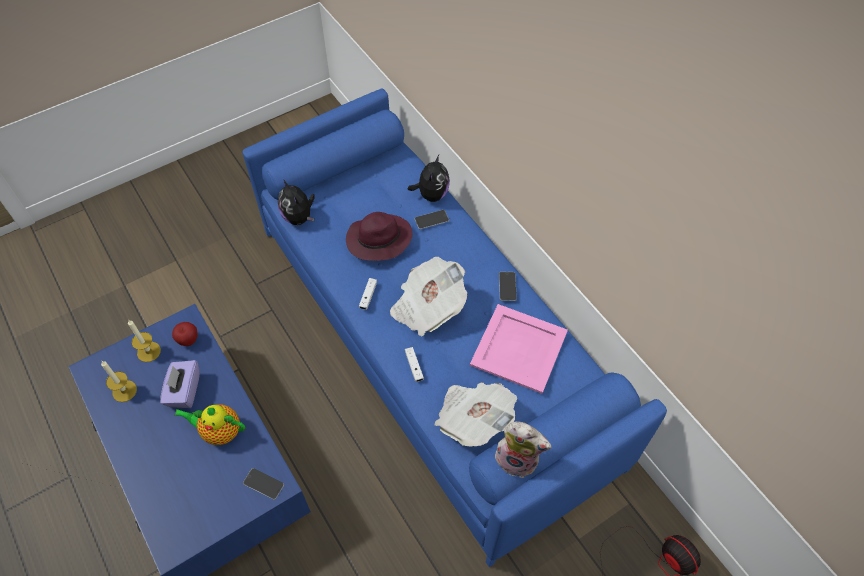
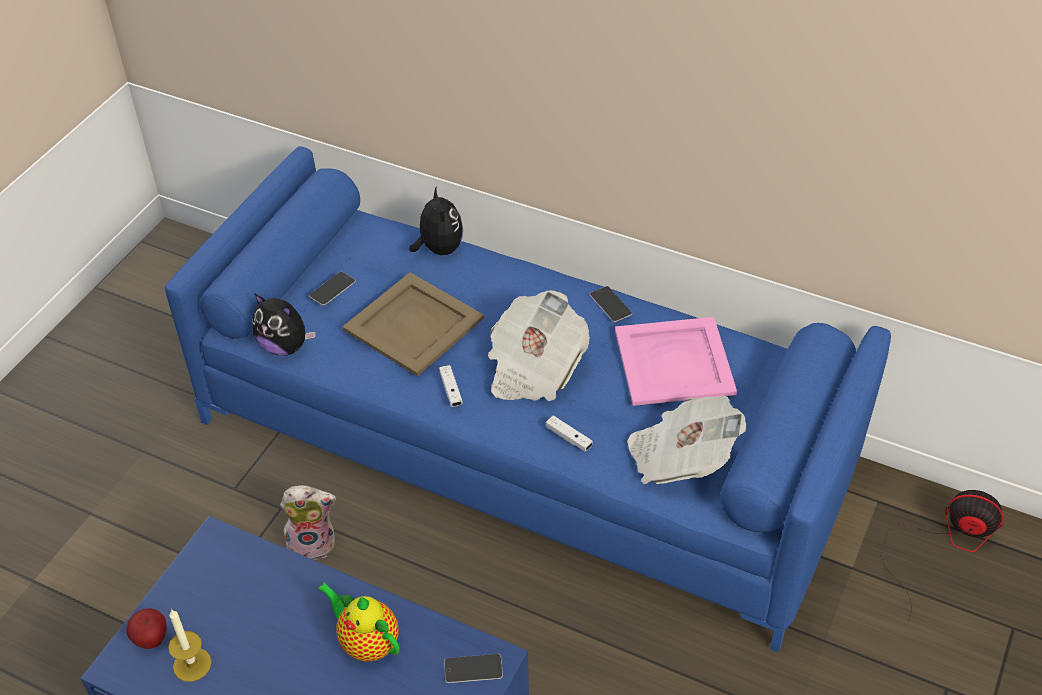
camera: 30 degrees left, 10 degrees down
(149, 351) = (189, 602): candle -> none
(184, 391) = (279, 622): purple tissue box -> none
(188, 340) = (236, 561): apple -> apple (151, 640)
(219, 431) = (366, 642): teapot -> teapot turned 60 degrees clockwise
(378, 240) = (413, 325): purple hat -> beige tray
(431, 219) = (462, 274): phone -> phone (332, 288)
(518, 459) = (778, 454): plush toy -> plush toy (313, 543)

